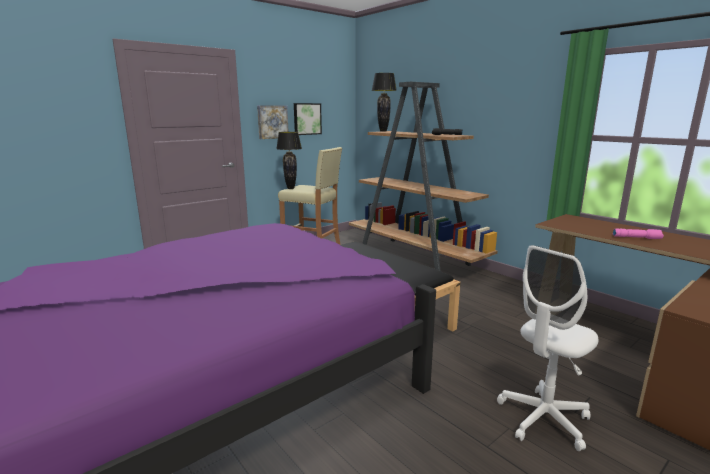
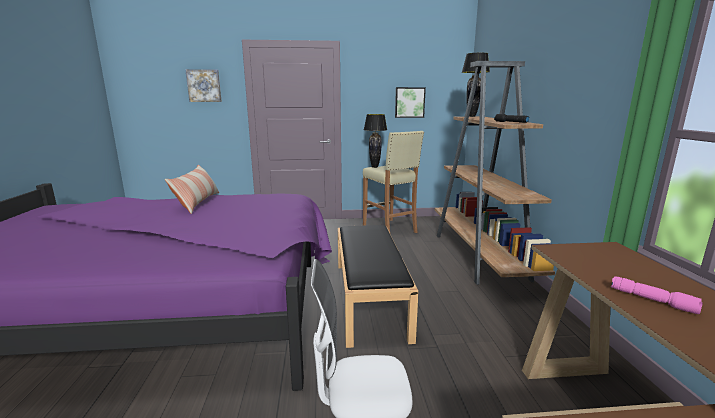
camera: 35 degrees right, 0 degrees up
(187, 249) = (198, 202): none -> pillow
(272, 122) = (372, 104): picture -> picture (204, 86)

